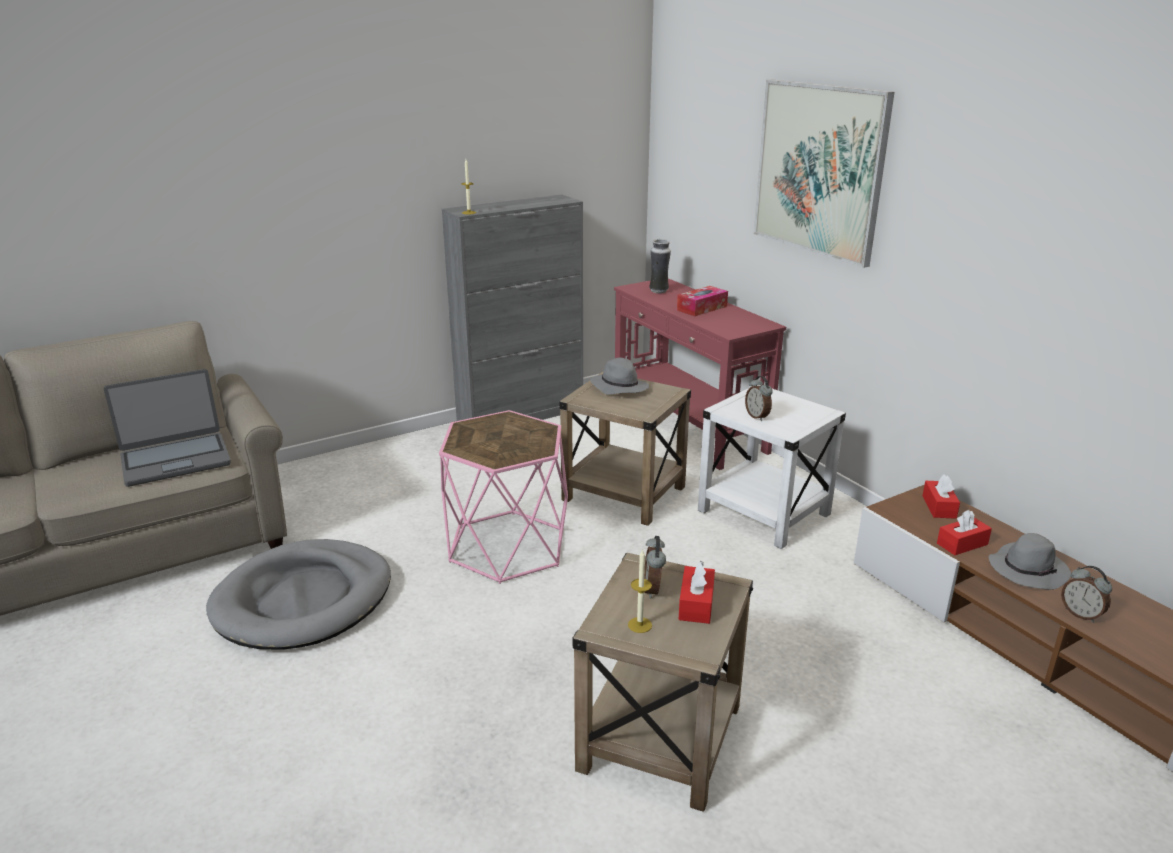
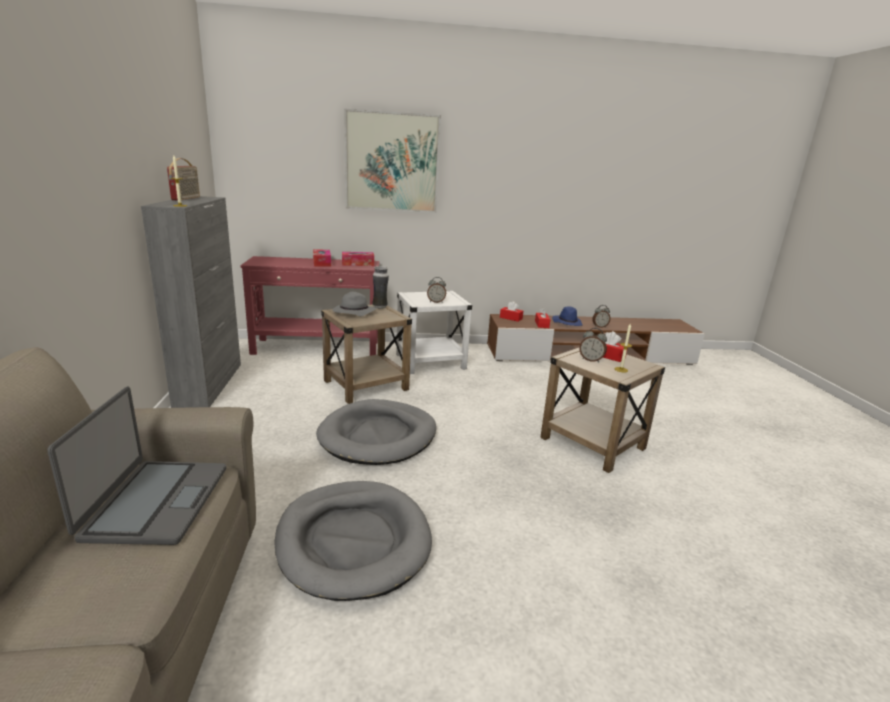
camera: 65 degrees left, 5 degrees down
(506, 546) = (378, 436): pink side table -> grey dog bed
(529, 200) = (186, 198): none -> radio
(659, 291) = (274, 261): vase -> vase (380, 307)
(738, 322) = (357, 264): none -> tissue box
(1027, 569) = (567, 323): grey hat -> blue hat

